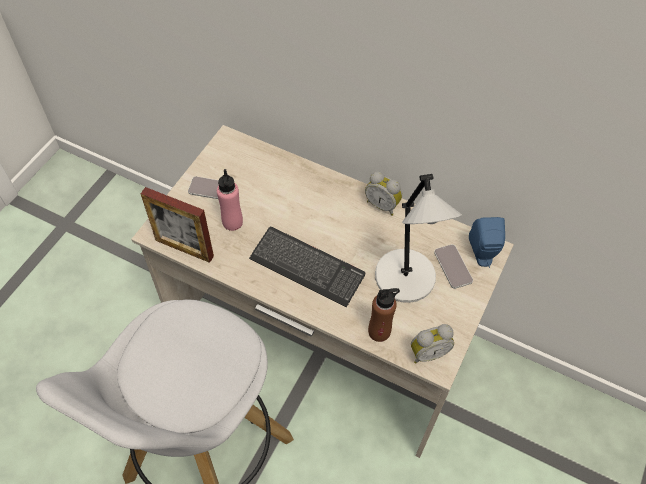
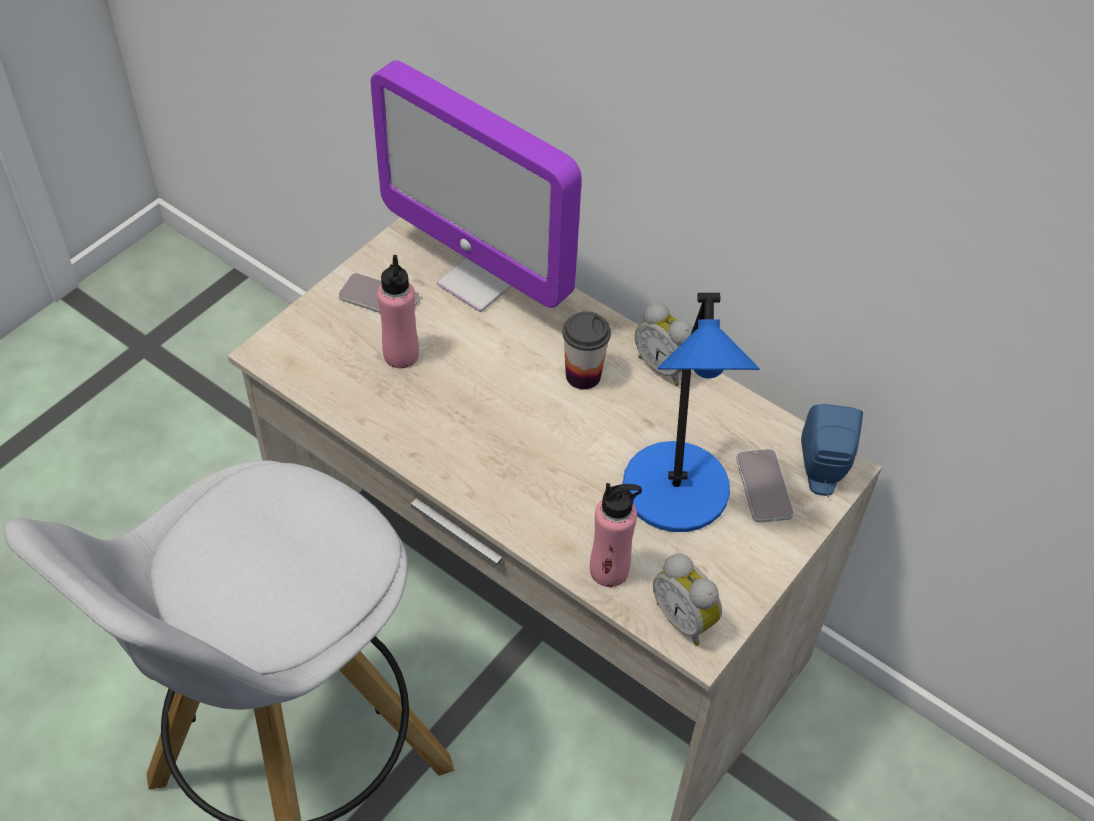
camera: 10 degrees right, 5 degrees down
(184, 248) = (311, 383): picture frame -> none
(267, 169) = (480, 280): none -> monitor
(307, 267) = (509, 447): keyboard -> none
(338, 217) = (583, 375): none -> cup
(379, 331) = (609, 570): brown bottle -> pink bottle
(406, 279) = (676, 494): grey table lamp -> blue table lamp
(427, 352) = (685, 618): alarm clock -> alarm clock turned 60 degrees clockwise

